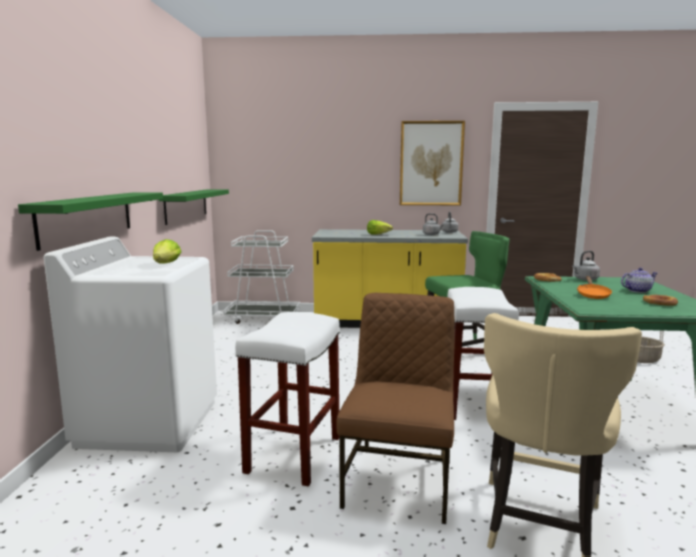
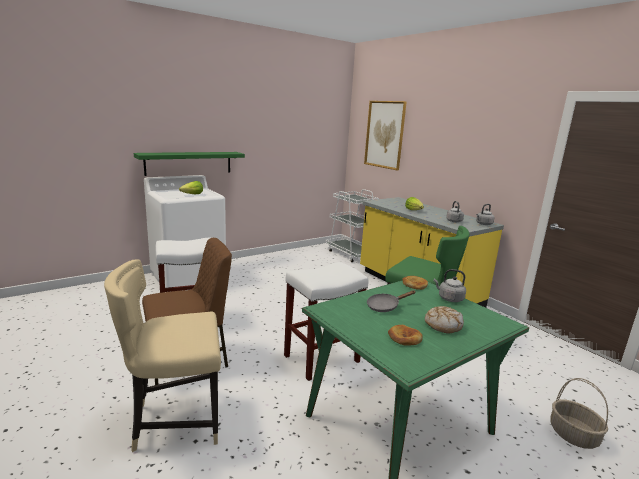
camera: 50 degrees right, 5 degrees up
(186, 205) = (305, 163): green shelf -> none
(431, 163) = (492, 153): picture -> picture (385, 134)
(592, 295) = (385, 306): orange frying pan -> grey frying pan
(637, 290) = (443, 325): teapot -> bread

